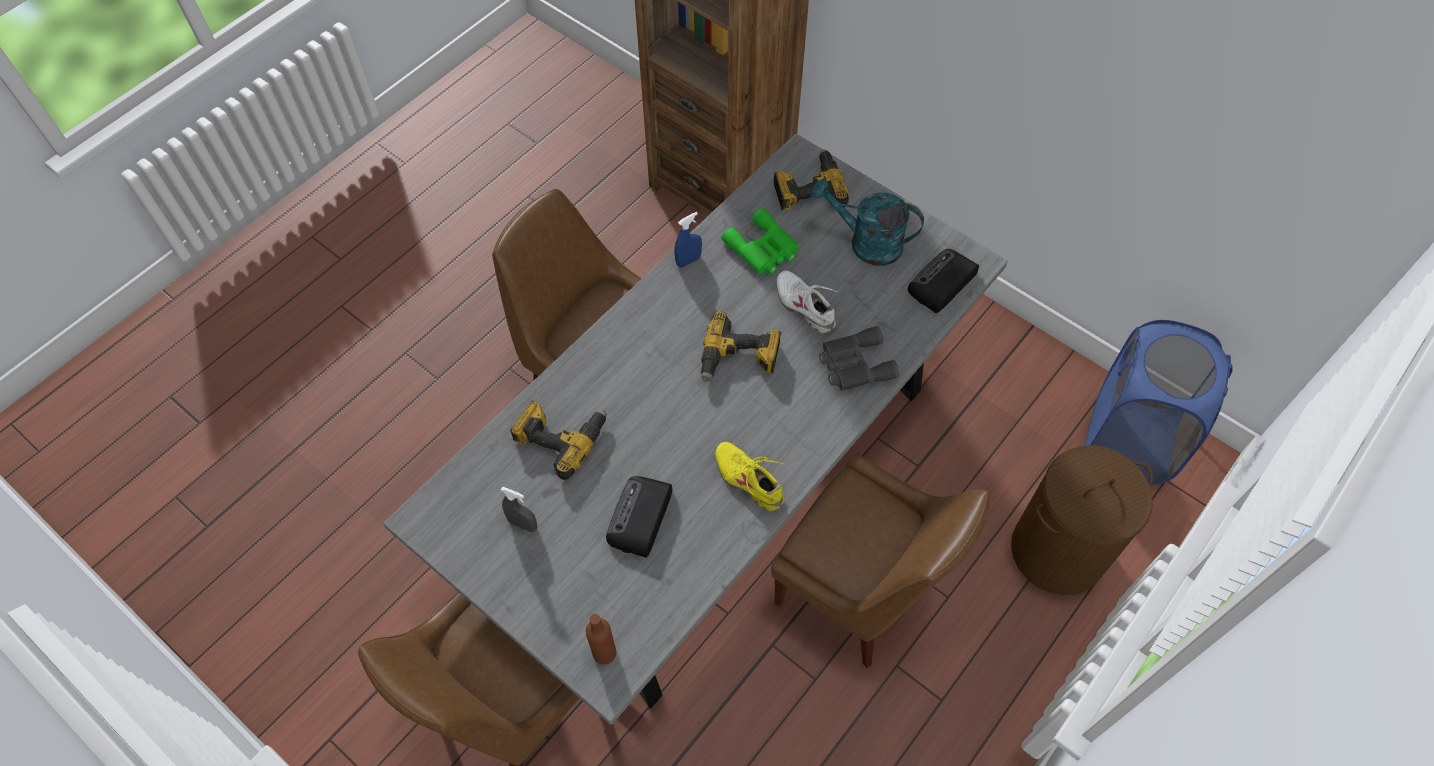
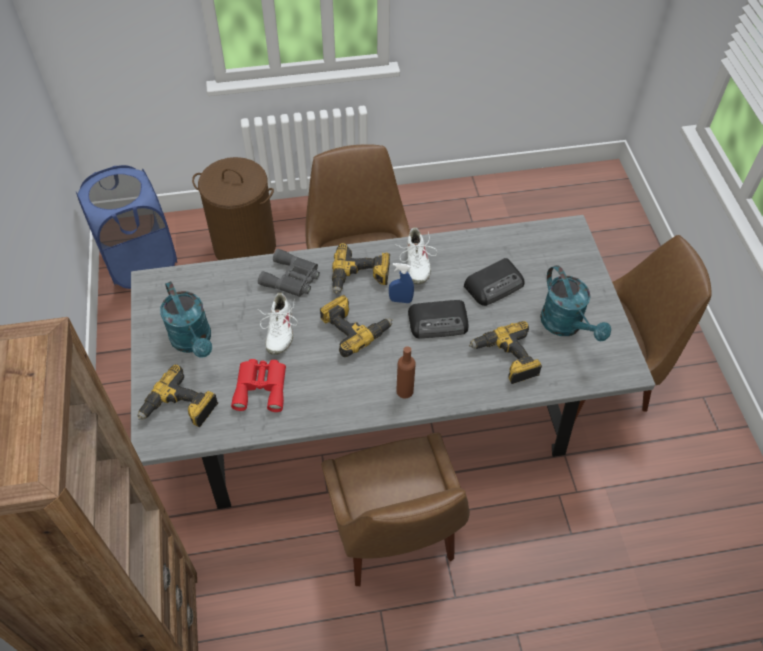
camera: 140 degrees left, 5 degrees down
(523, 524) = (566, 326): grey spray bottle -> turquoise watering can
(604, 652) = (565, 240): brown bottle -> brown bottle (404, 391)
(688, 260) = (318, 416): blue spray bottle -> blue spray bottle (400, 300)
(749, 480) = (416, 263): yellow shoe -> white shoe
(763, 250) = (261, 386): green binoculars -> red binoculars
(790, 417) = (360, 277): none -> power drill
(941, 284) = (186, 285): radio -> radio (439, 322)

